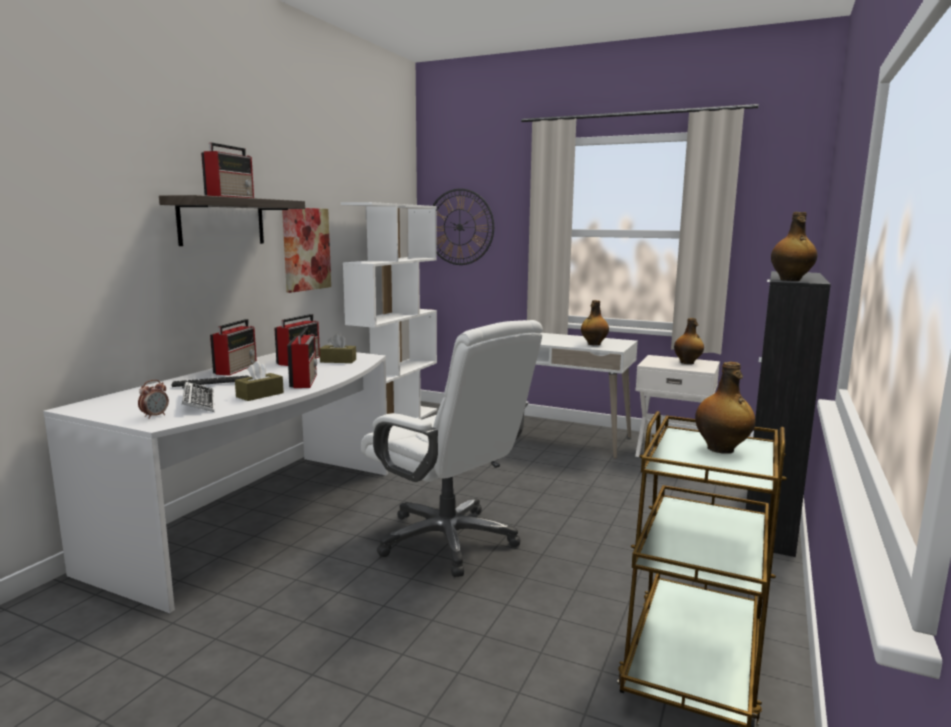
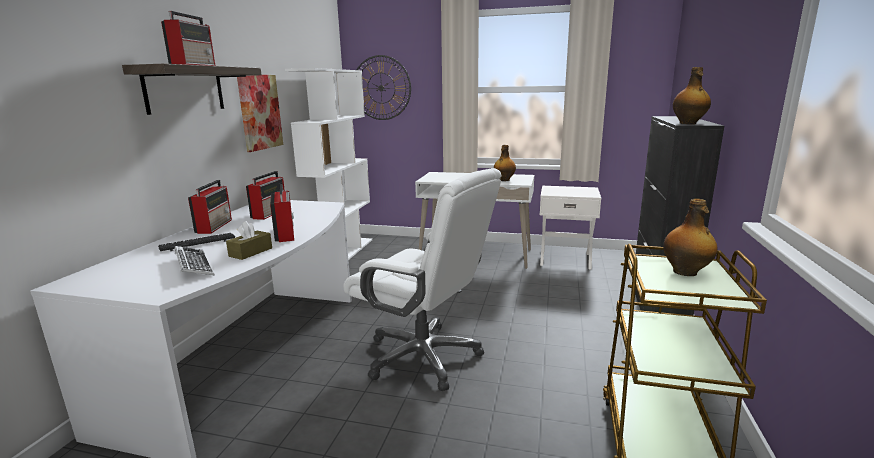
camera: 10 degrees left, 5 degrees up
(155, 416) = (155, 285): alarm clock -> none
(338, 361) = (305, 211): brown tissue box -> none
(687, 363) = (576, 190): bottle -> none

